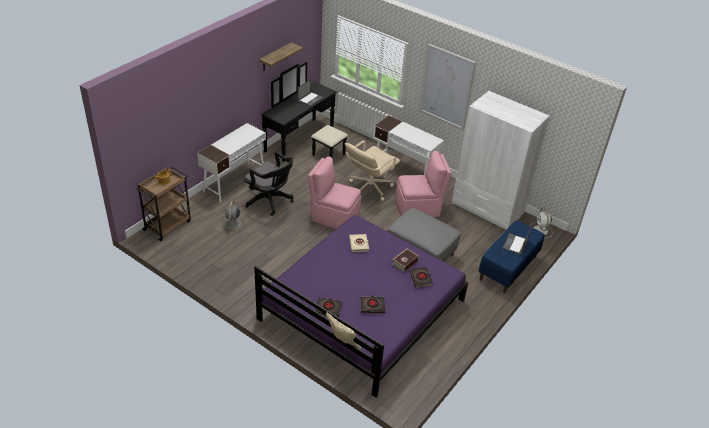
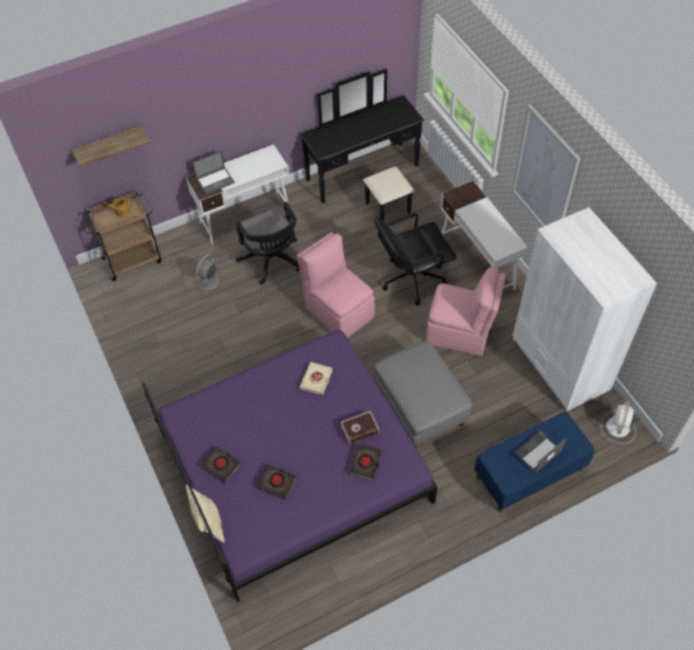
camera: 30 degrees right, 15 degrees up
(275, 57) = (326, 61): shelf -> shelf (109, 145)
(310, 99) = (379, 124): laptop -> laptop (215, 180)
(369, 188) = (412, 278): beige office chair -> black office chair

